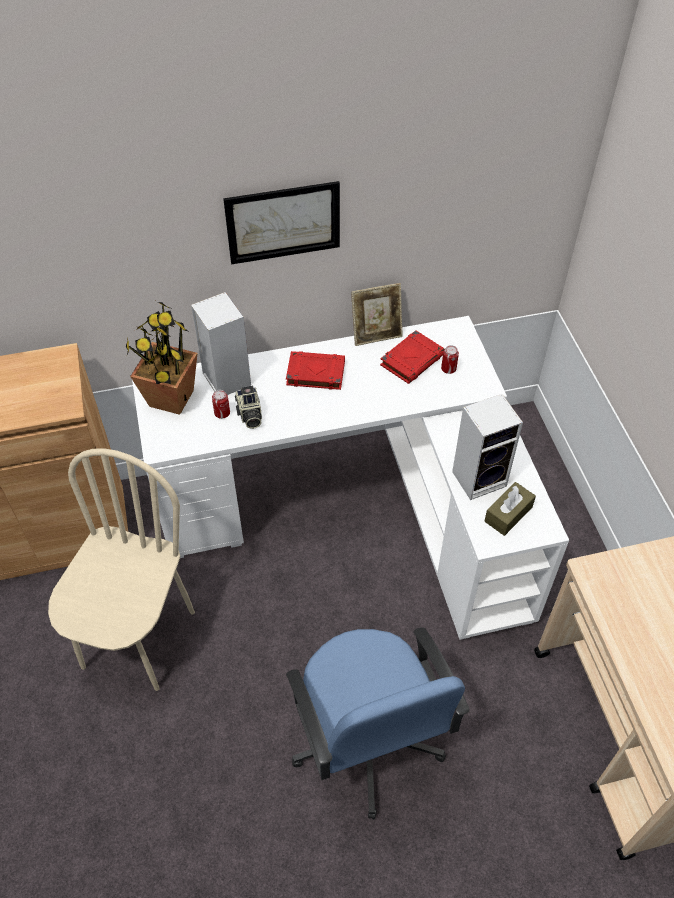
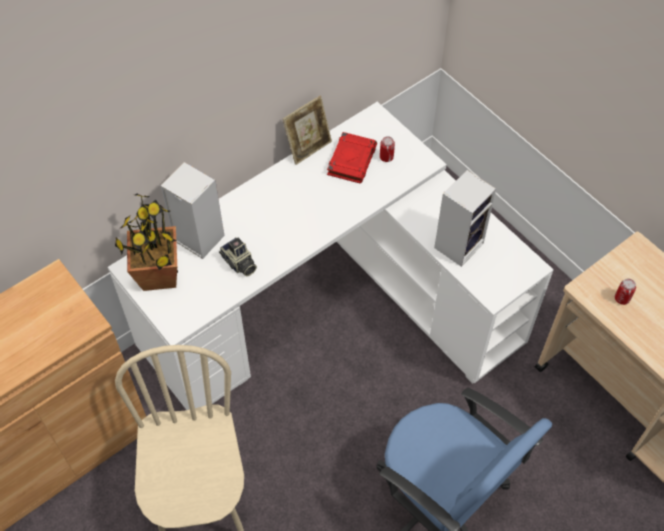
camera: 25 degrees left, 5 degrees up
(222, 413) = (214, 272): can -> can (622, 298)
(283, 222) = (222, 82): picture -> none
(315, 373) = (275, 203): red book -> none
(508, 514) = (497, 266): brown tissue box -> none

